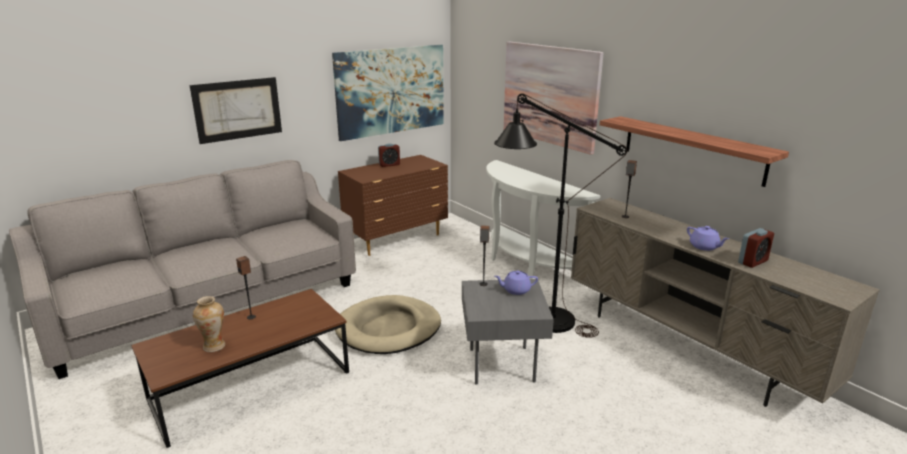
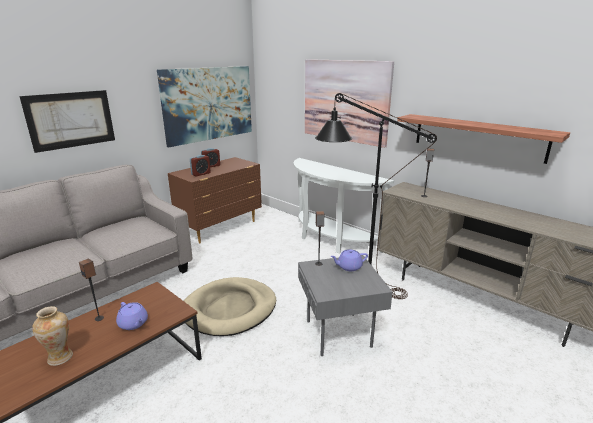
camera: 10 degrees left, 0 degrees up
(704, 247) = (501, 217): purple teapot -> purple teapot (133, 324)
(753, 262) = (547, 226): alarm clock -> alarm clock (201, 174)

